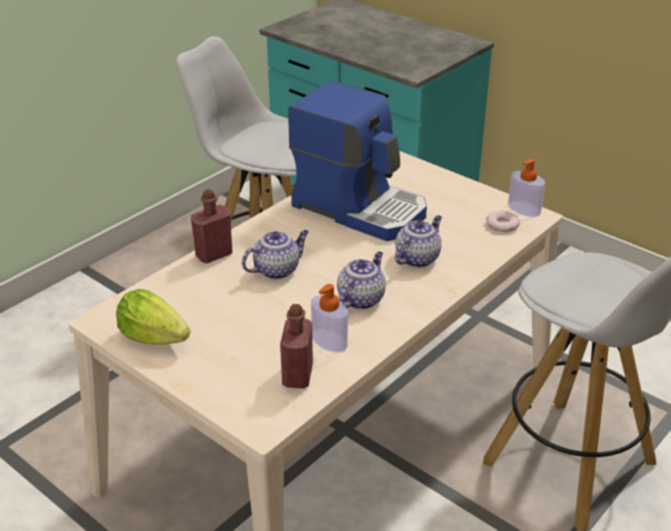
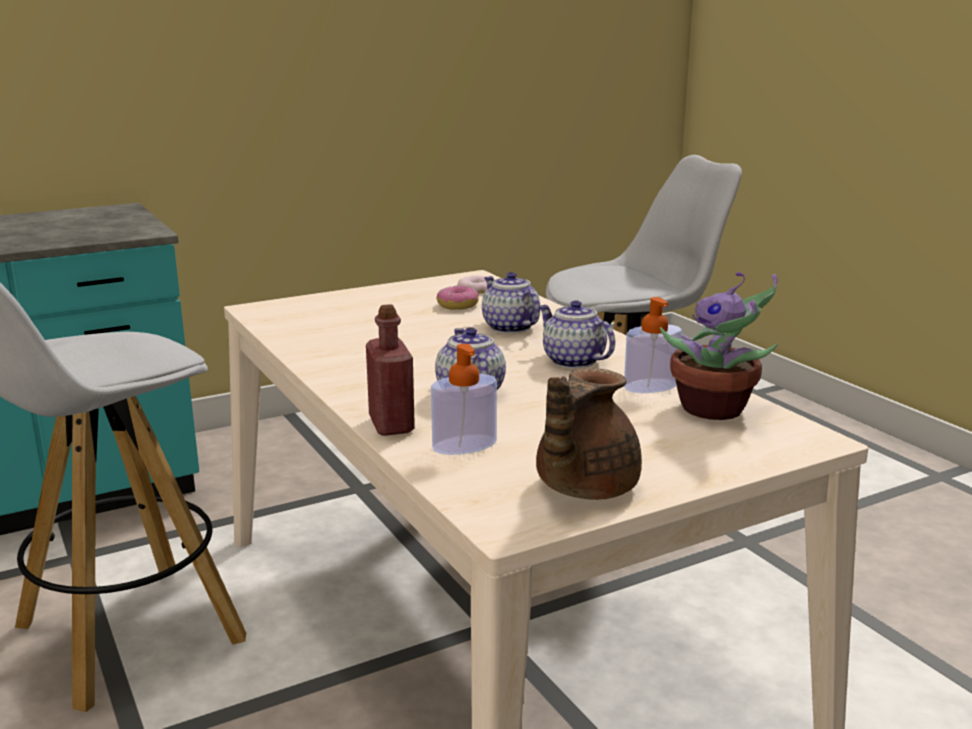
camera: 70 degrees left, 15 degrees down
(153, 337) = (583, 488): lettuce -> brown teapot
(297, 376) = (716, 410): red bottle -> potted plant
(360, 207) = (367, 335): coffee machine -> none
(453, 226) = (457, 305): none -> donut
(524, 209) = (456, 278): soap dispenser -> soap dispenser (464, 445)

